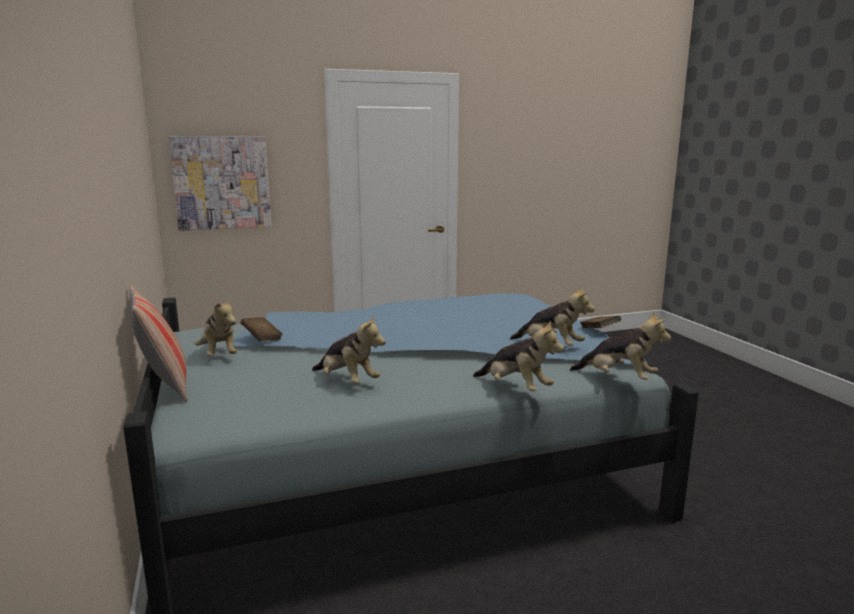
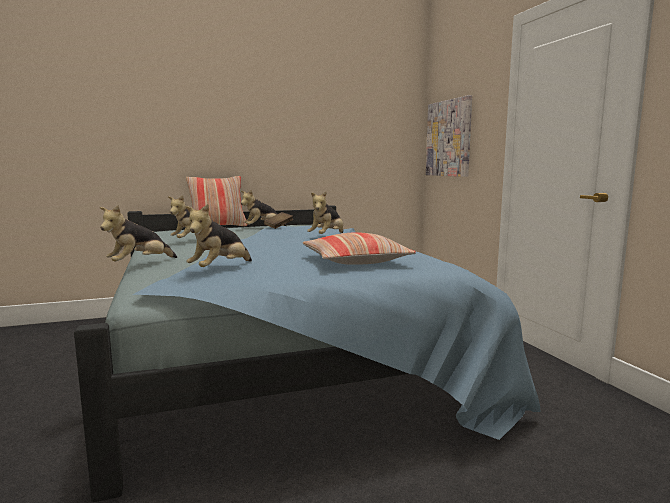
camera: 90 degrees right, 5 degrees down
(499, 311) = (355, 261): none -> pillow
(599, 331) = (263, 286): brown book -> none
(618, 378) = (121, 288): plush toy -> plush toy (327, 237)

